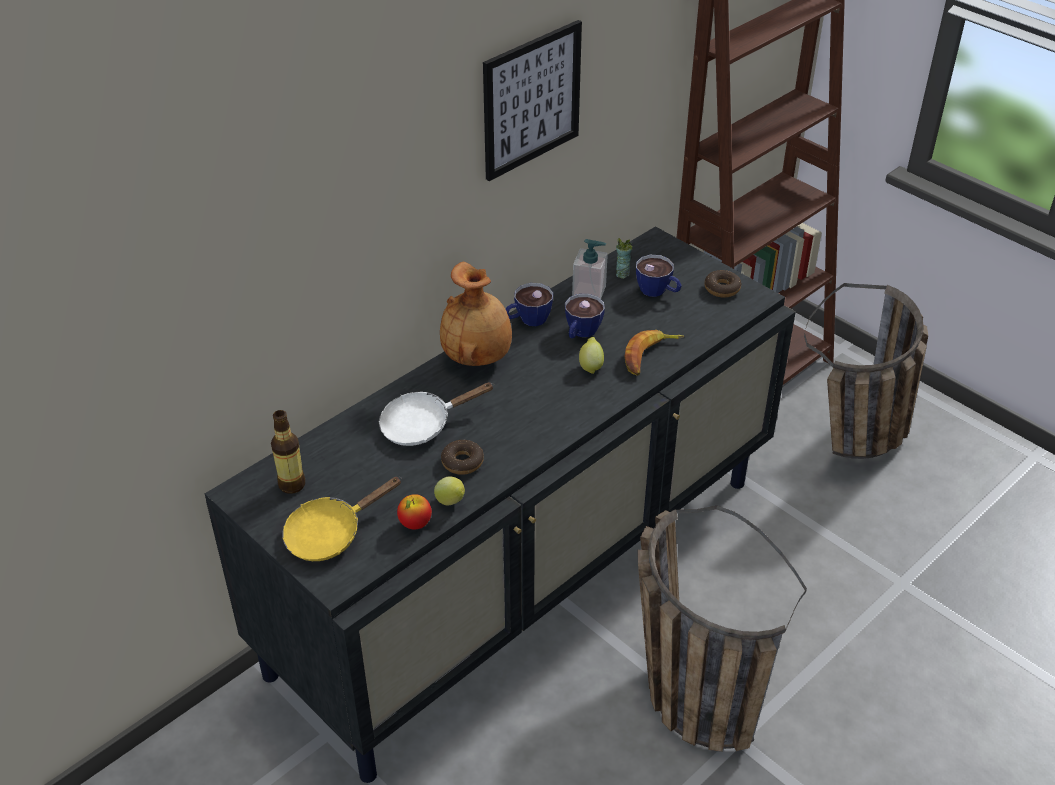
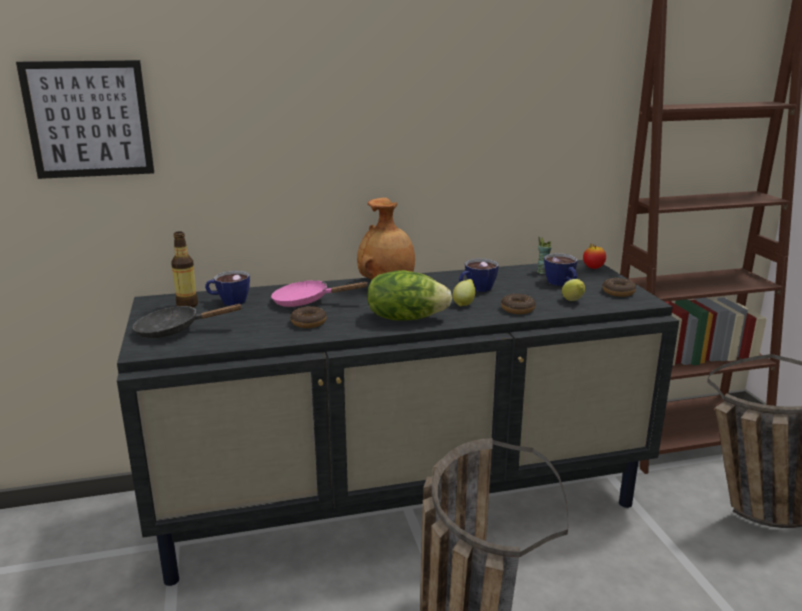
camera: 30 degrees right, 20 degrees down
(330, 533) = (174, 330): yellow frying pan -> black frying pan
(415, 524) = (233, 340): apple -> apple (593, 268)
(422, 425) = (307, 301): white frying pan -> pink frying pan
(451, 502) = (273, 338): lemon -> lemon (573, 301)
(527, 320) = (444, 276): cup -> cup (228, 301)
(531, 100) = (470, 90): picture -> picture (88, 119)
(553, 414) = (406, 318): none -> lettuce
(589, 292) = (506, 274): soap dispenser -> none
(650, 356) = (517, 309): banana -> donut

